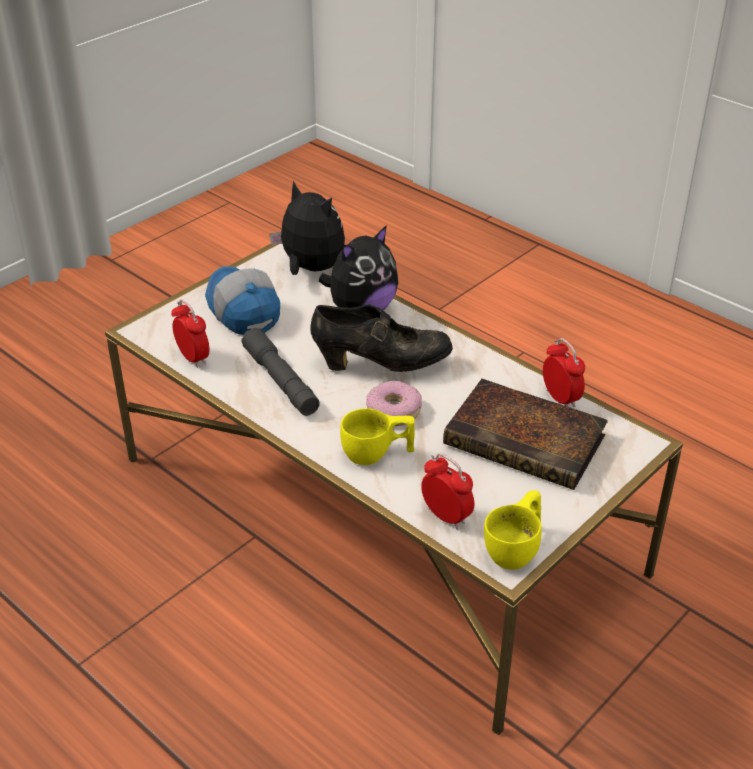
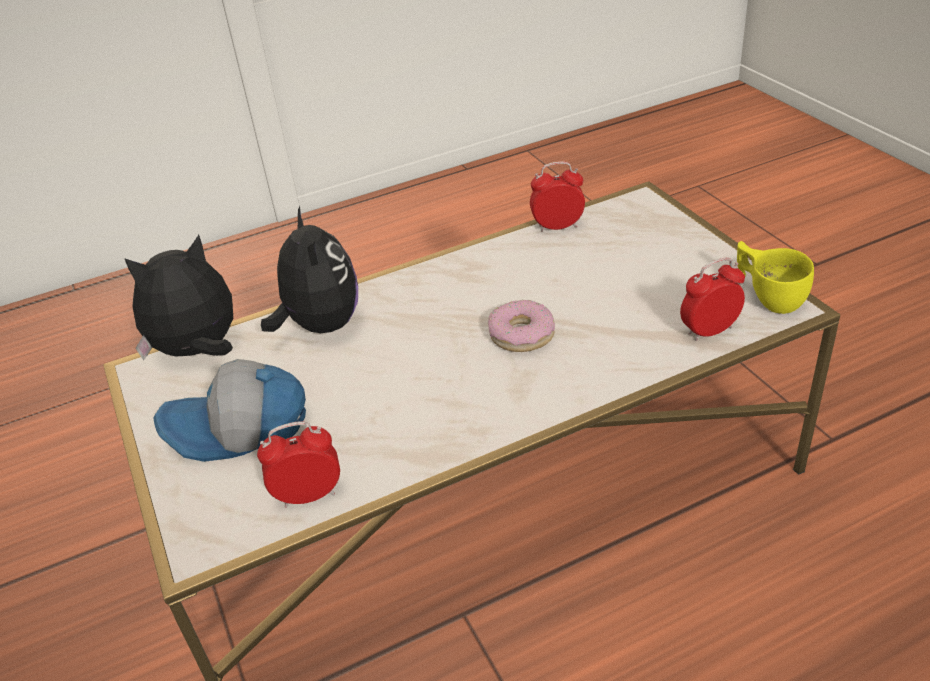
camera: 65 degrees left, 0 degrees up
(280, 381) = (414, 416): grey flashlight -> none
(377, 454) = (591, 360): yellow cup -> none
(382, 364) = (433, 328): black shoe -> none
(528, 441) = (613, 258): book -> none

